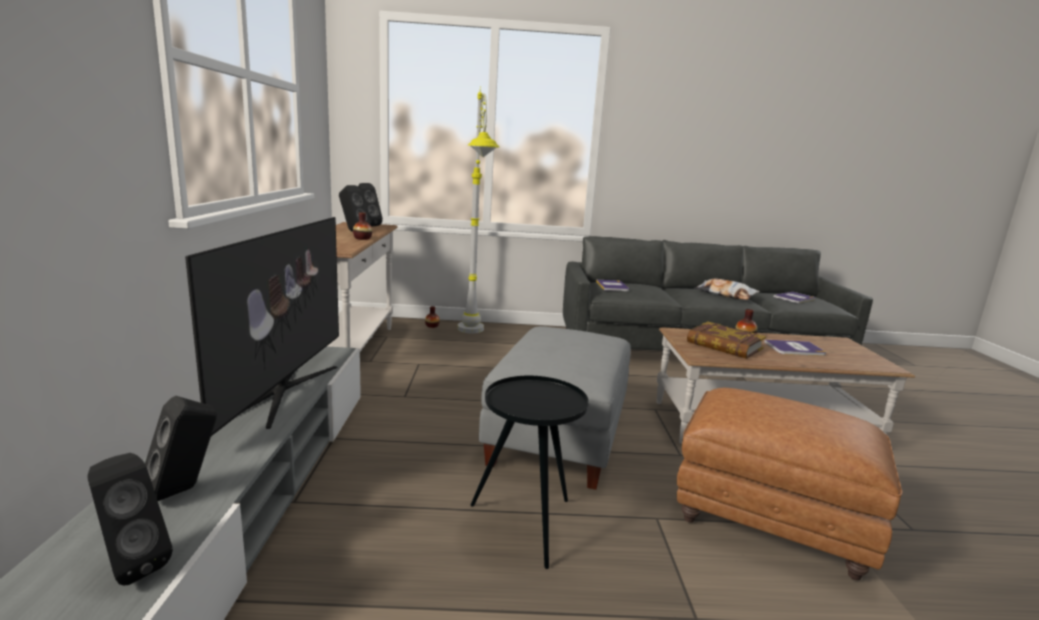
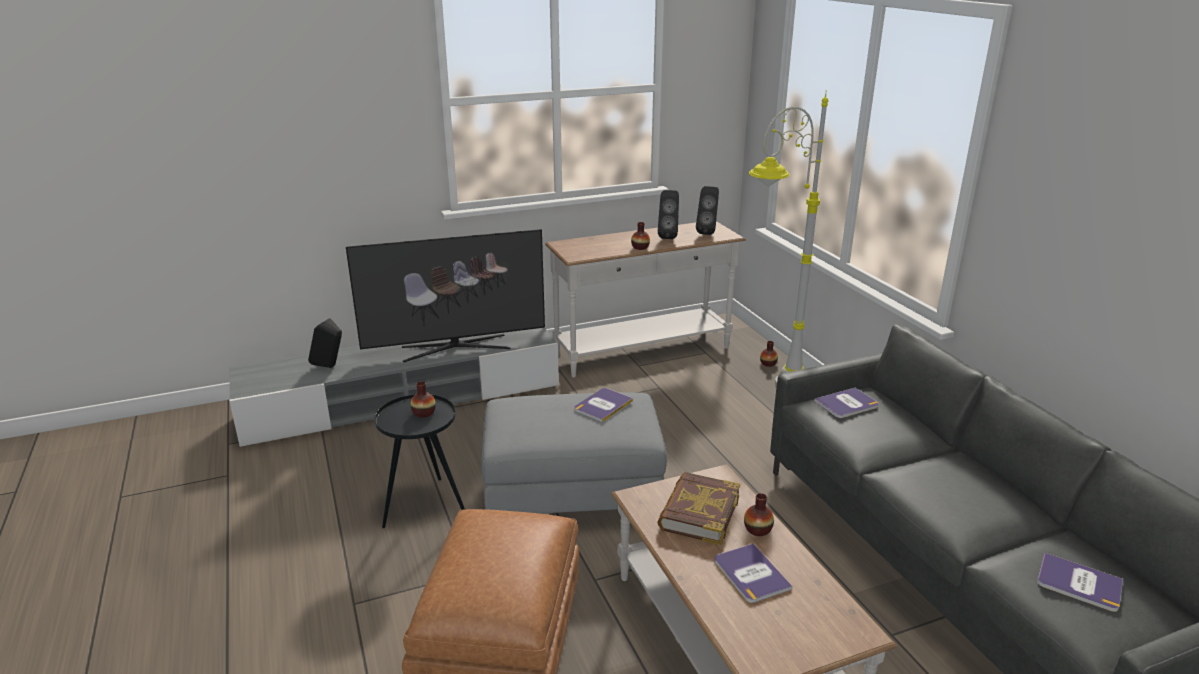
camera: 70 degrees right, 10 degrees up
(130, 565) = (271, 380): black speaker -> none
(531, 394) = (424, 413): none -> vase
(558, 335) = (603, 405): none -> book
(725, 294) = (975, 503): pillow -> none

